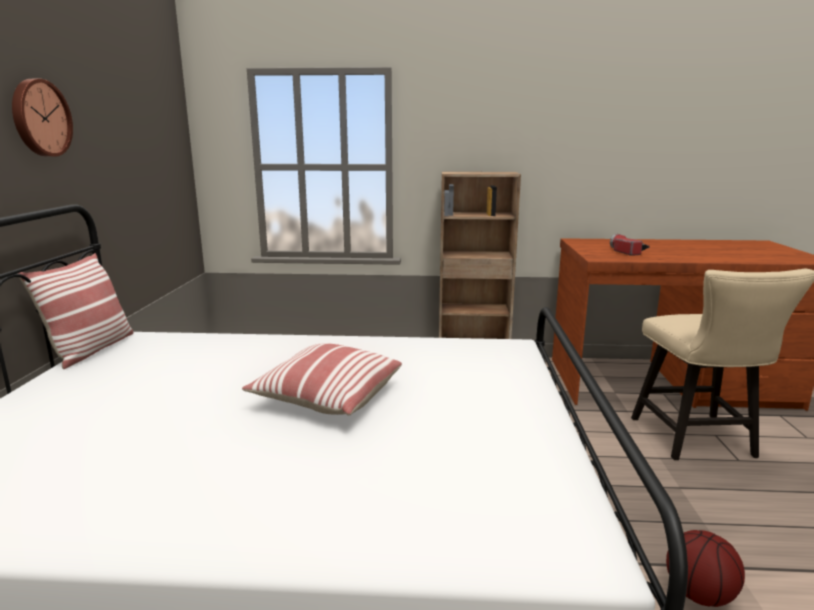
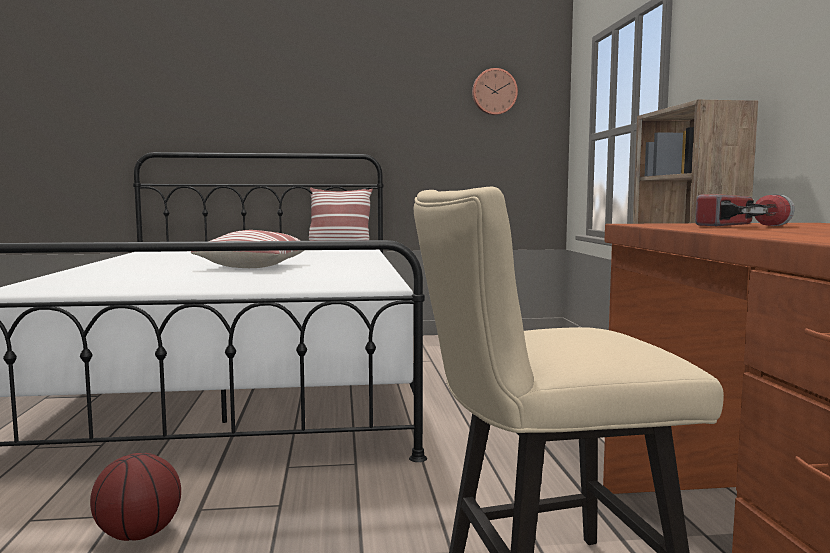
camera: 80 degrees right, 10 degrees down
(39, 118) = (358, 100): wall clock -> wall clock (494, 92)

